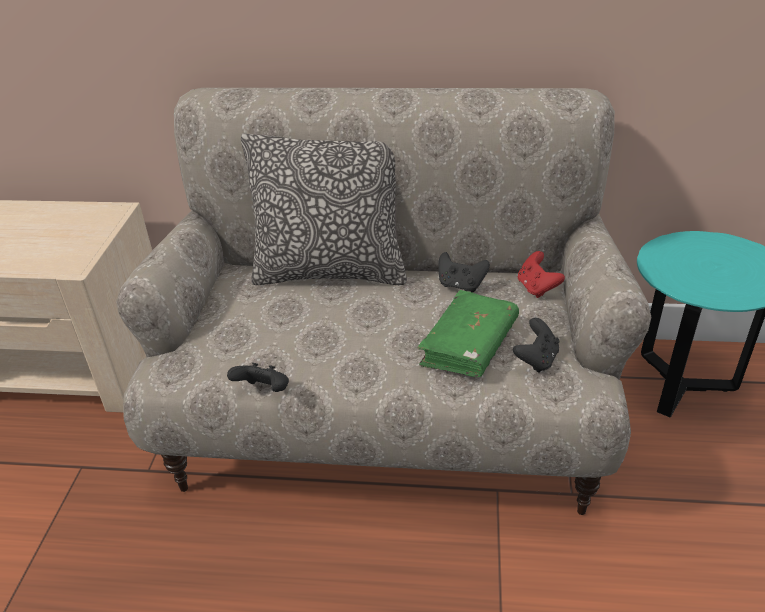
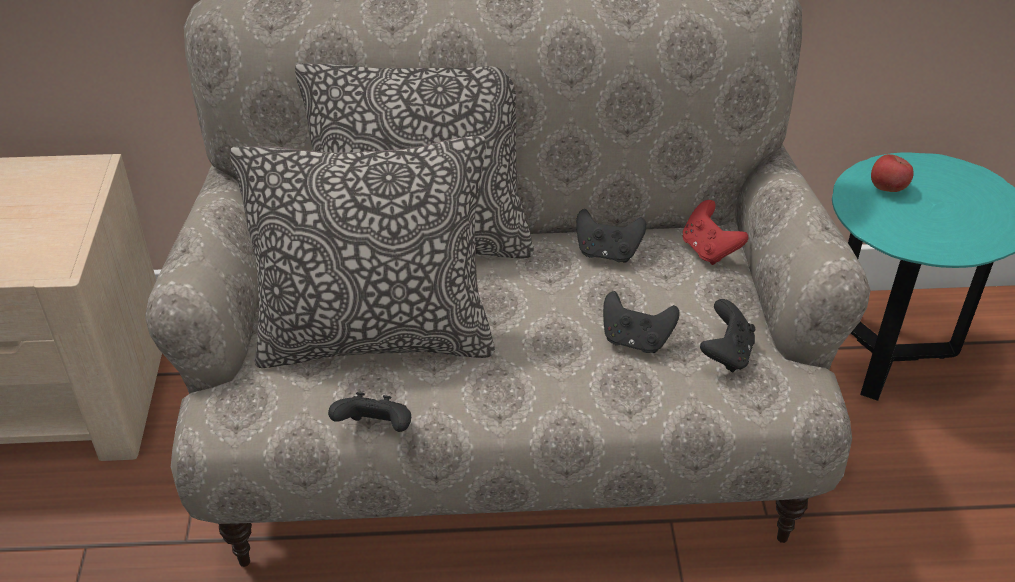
camera: 10 degrees left, 5 degrees up
(281, 330) = (376, 337): none -> pillow
(469, 345) = (635, 340): green book -> black game controller
(681, 254) = (887, 188): none -> apple

